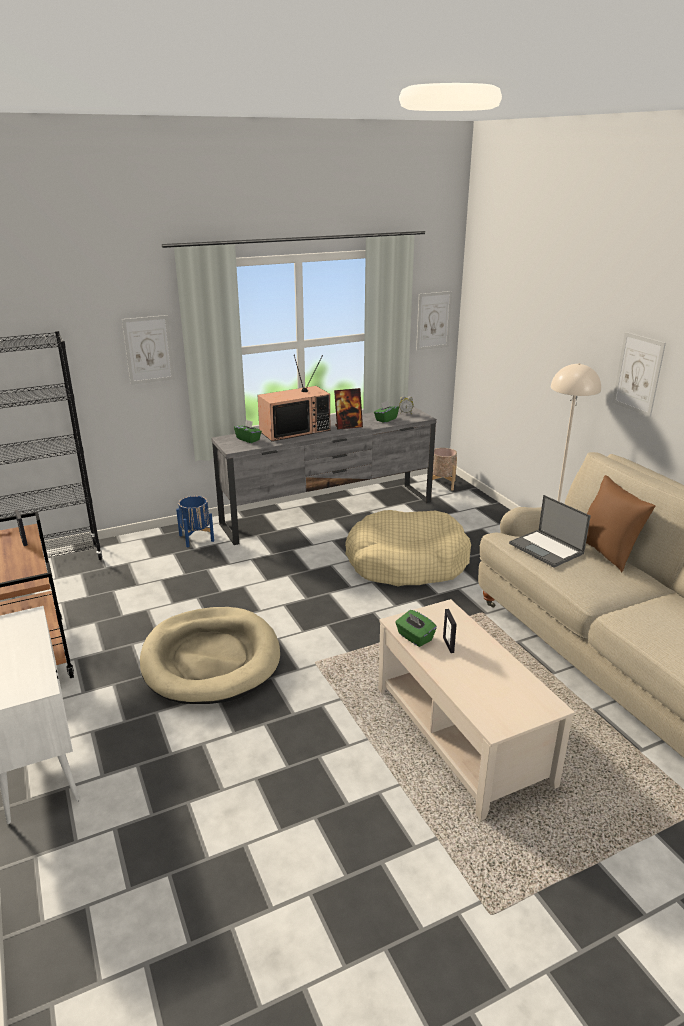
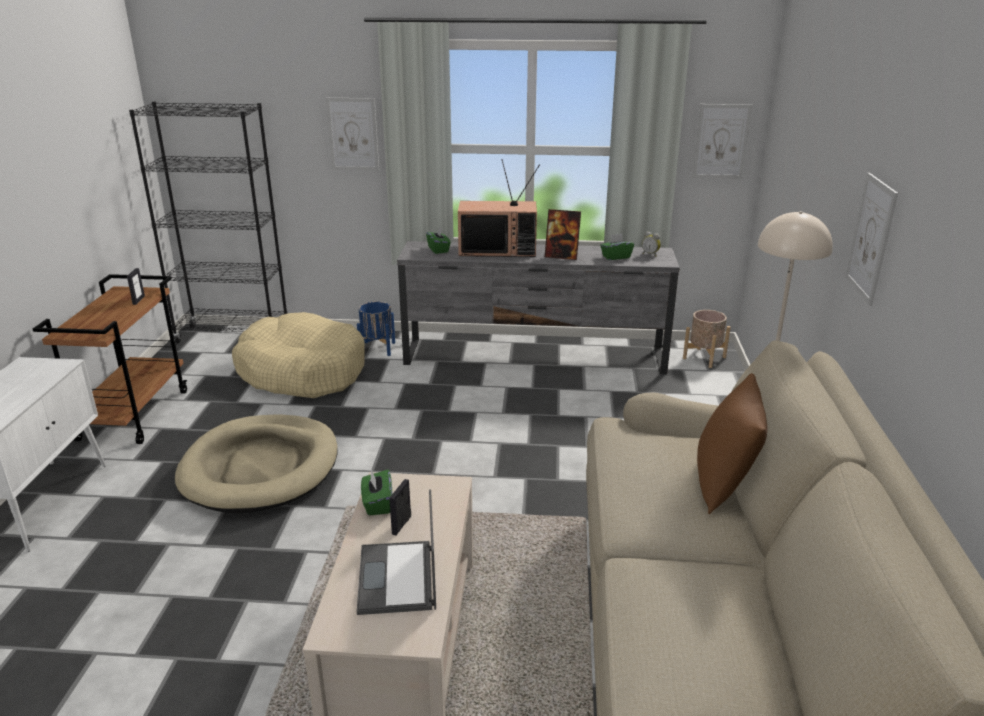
camera: 30 degrees right, 0 degrees up
(406, 562) = (560, 433): beige dog bed -> beige dog bed (302, 371)
(547, 549) = (644, 454): laptop -> laptop (398, 578)

